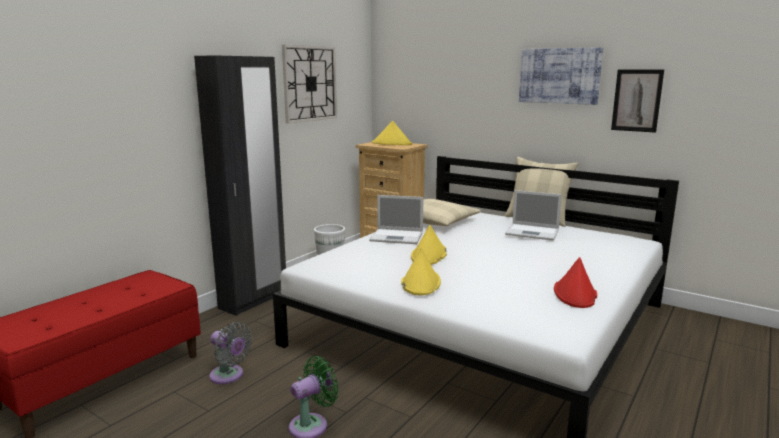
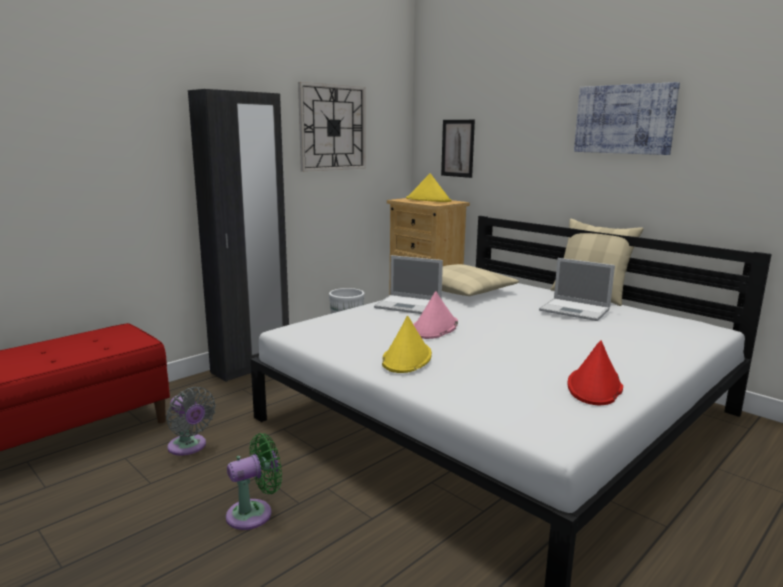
camera: 10 degrees right, 0 degrees up
(429, 255) = (434, 328): yellow hat -> pink hat
(637, 100) = (720, 149): picture -> picture (457, 148)

